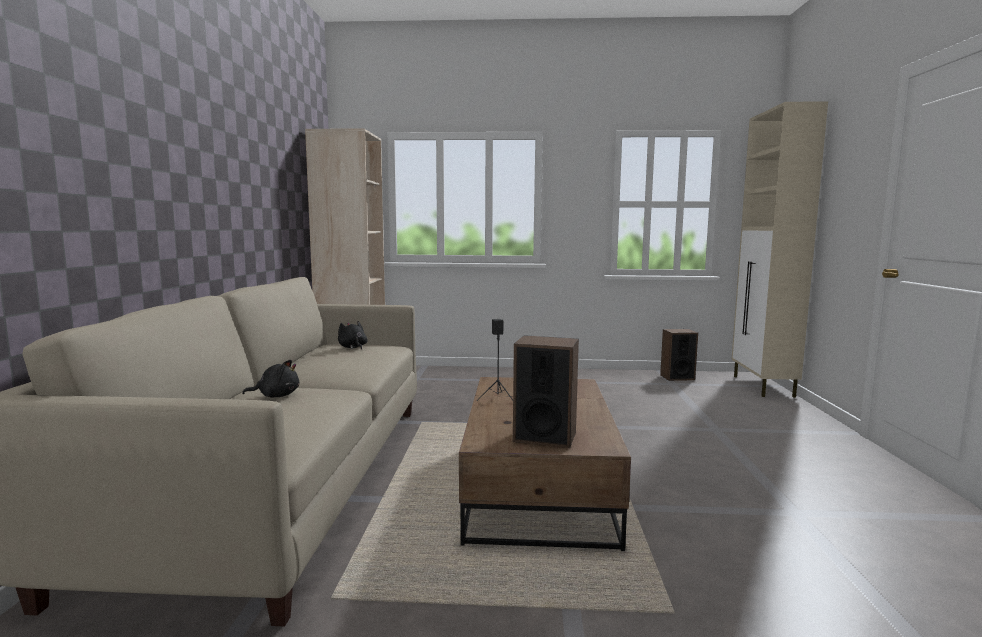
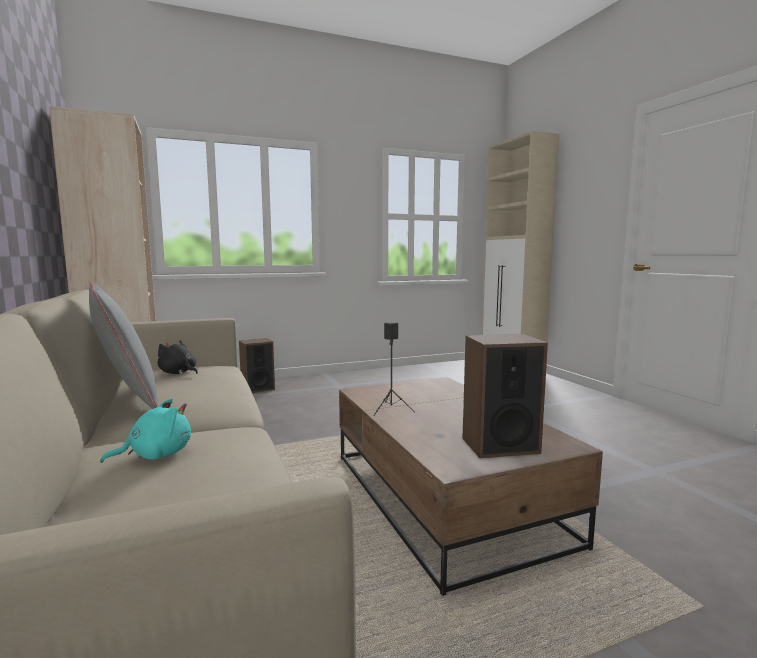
camera: 25 degrees left, 0 degrees up
(276, 396) = (156, 455): black plush toy -> turquoise plush toy
(299, 362) = (127, 400): none -> grey pillow
(677, 377) = (444, 368): speaker -> speaker (257, 389)

